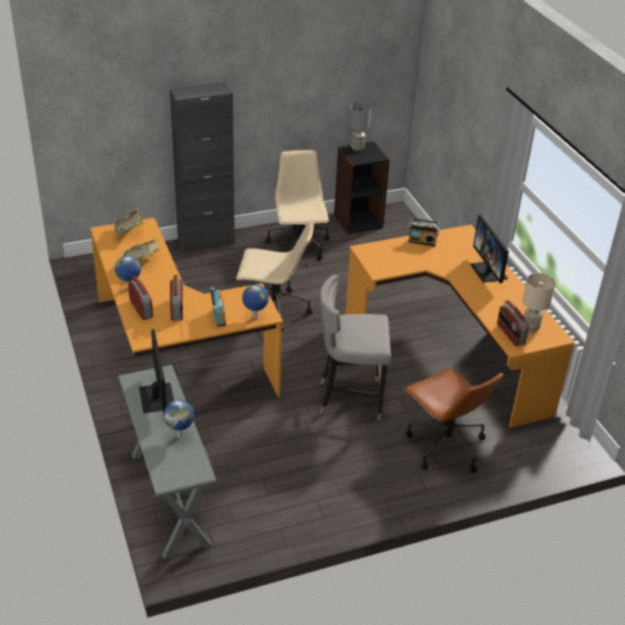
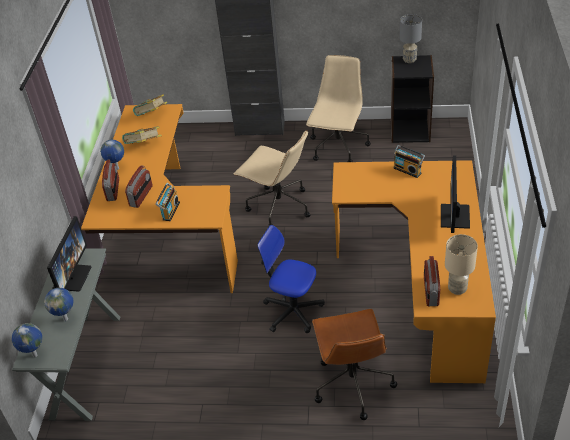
camera: 30 degrees right, 5 degrees up
(255, 318) = (199, 219): globe -> globe (34, 355)
(350, 399) = (293, 311): grey stool -> office chair

